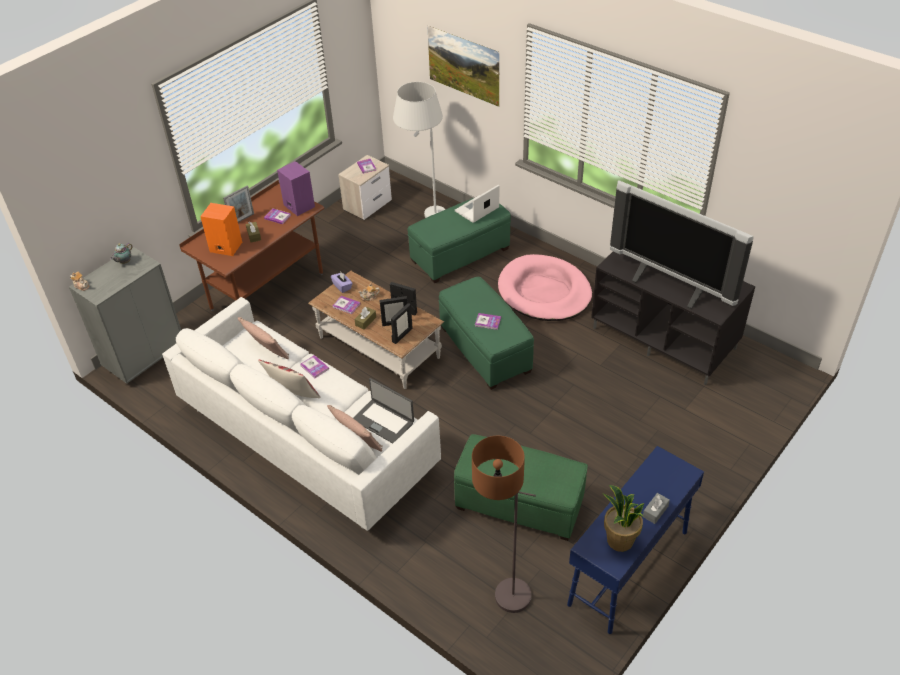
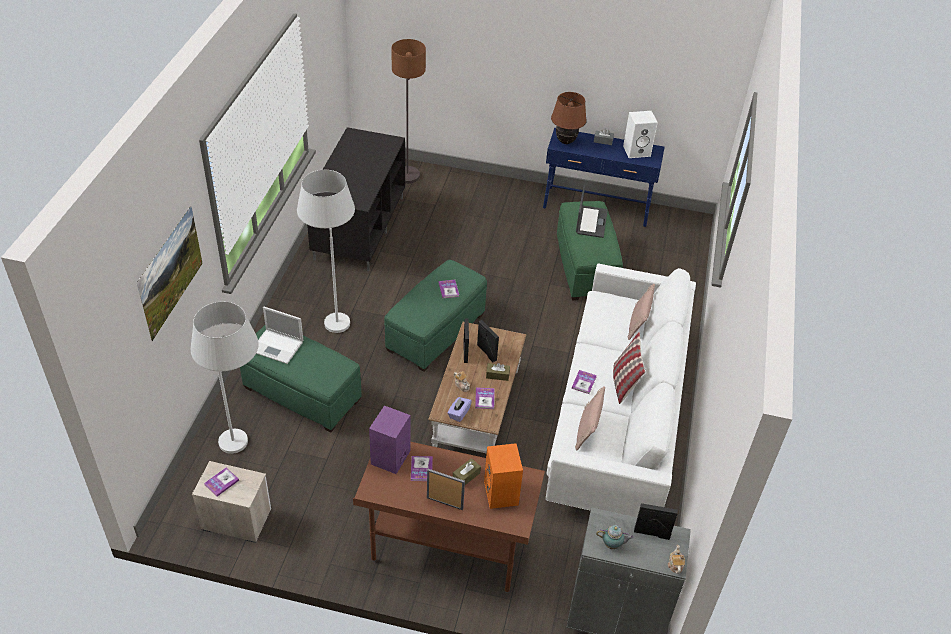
camera: 120 degrees left, 0 degrees up
(383, 421) = (608, 313): laptop -> laptop (590, 222)
(402, 335) = (499, 342): picture frame -> picture frame (651, 534)
(502, 593) = (662, 257): brown floor lamp -> brown floor lamp (408, 180)
(544, 292) = (333, 314): pink dog bed -> white floor lamp
(619, 541) = (637, 151): potted plant -> white speaker
(666, 469) = (565, 141): none -> brown table lamp
(673, 282) = (364, 166): television -> none

